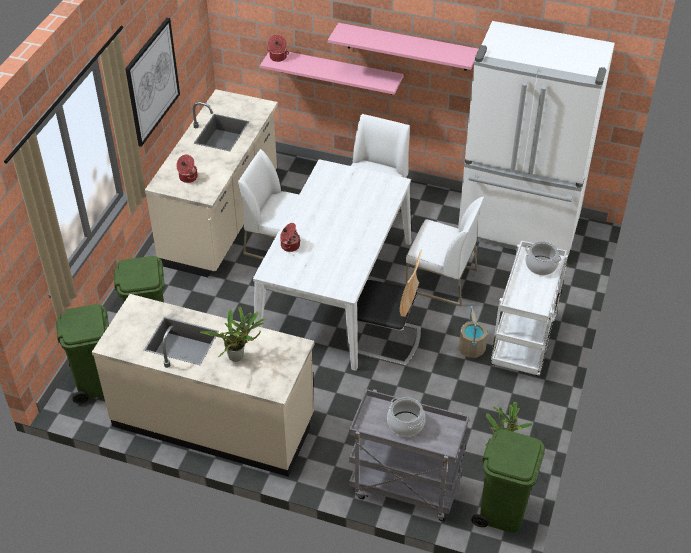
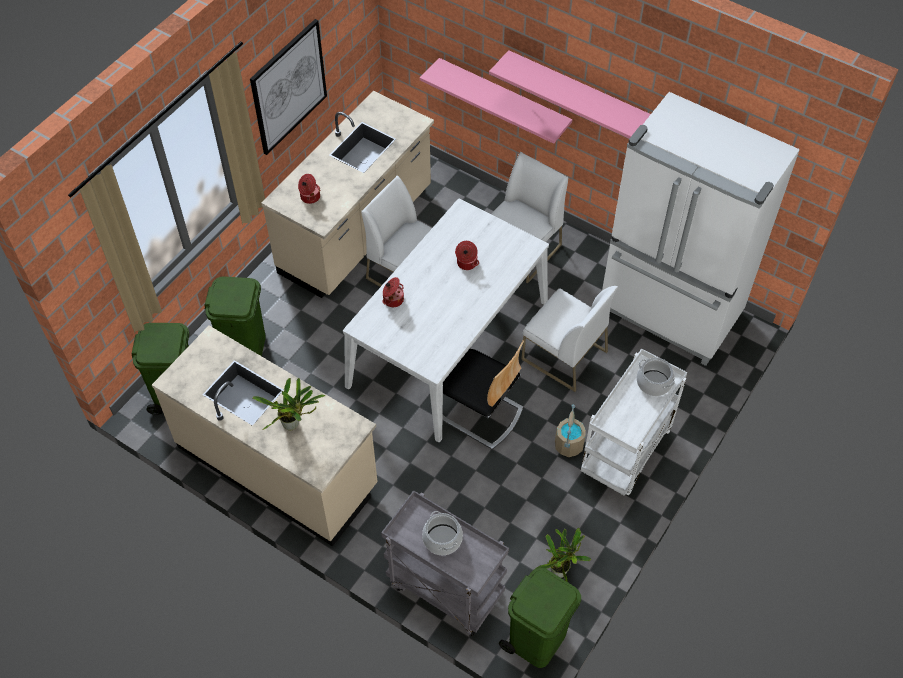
camera: 15 degrees right, 10 degrees up
(278, 57) = (442, 71): cooking pot -> cooking pot (466, 263)

